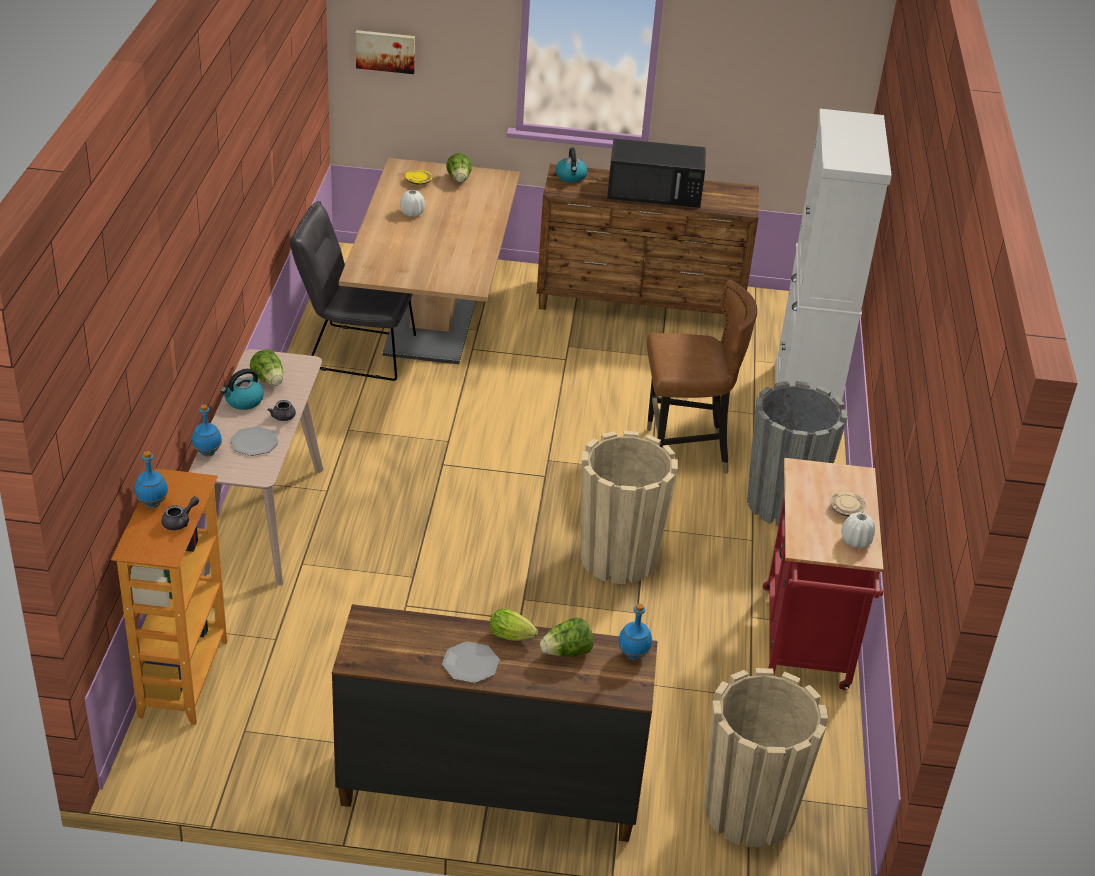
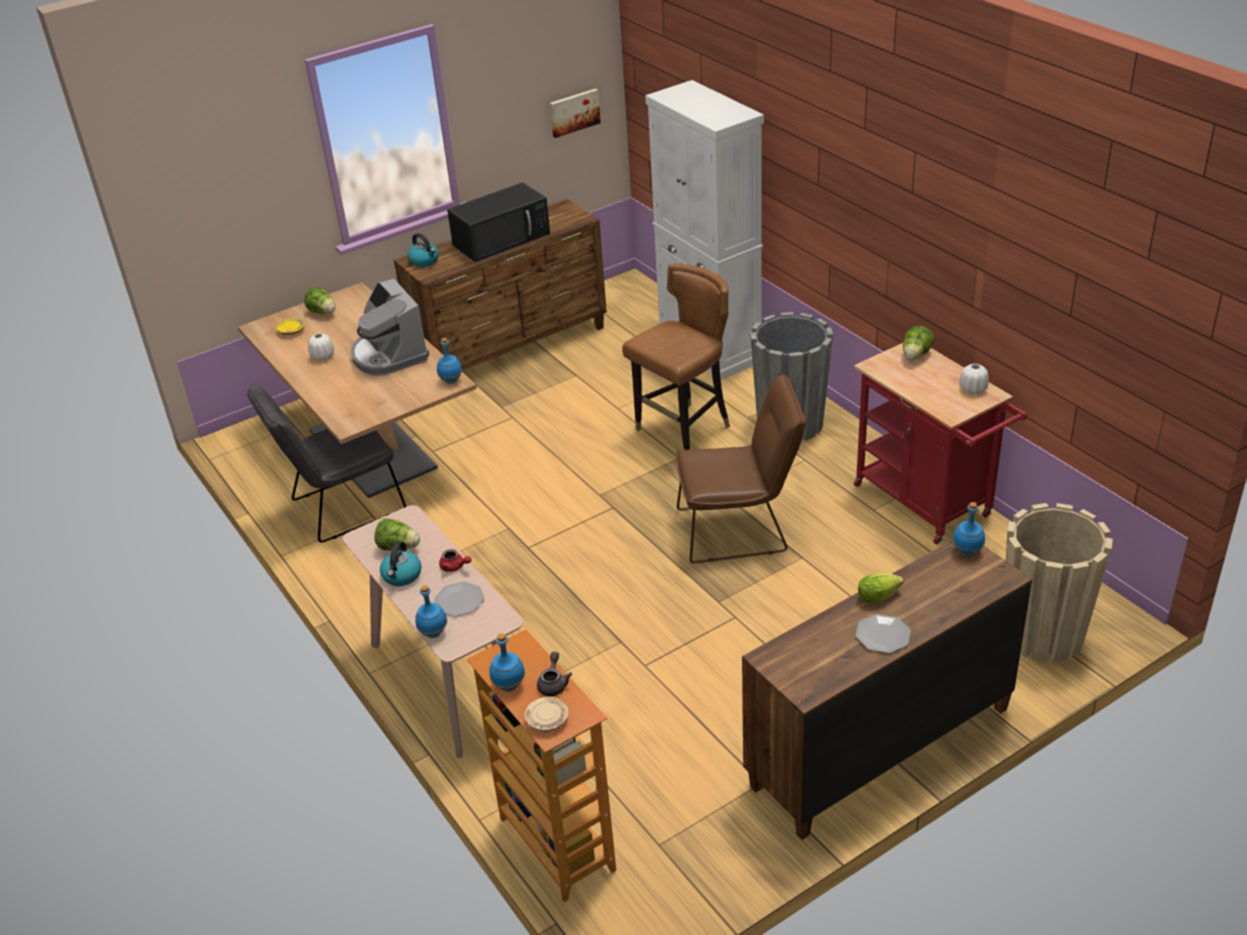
camera: 35 degrees left, 0 degrees up
(284, 418) = (455, 567): grey teapot -> red teapot
(385, 51) = (201, 222): picture -> picture (574, 112)
(458, 239) = (389, 355): none -> coffee machine
(472, 284) = (450, 381): none -> blue bottle
(567, 652) = (927, 581): lettuce -> lettuce (916, 355)
(618, 558) = (740, 529): beige planter -> brown chair
(846, 509) = (938, 373): beige plate -> beige plate (547, 720)

